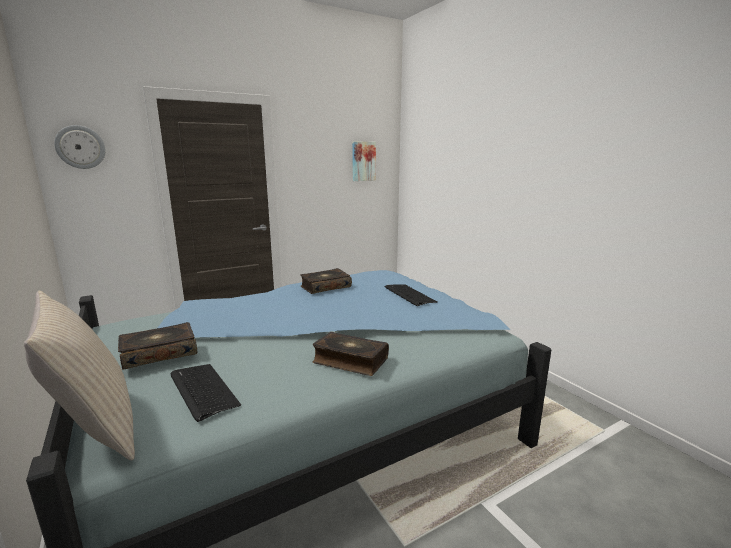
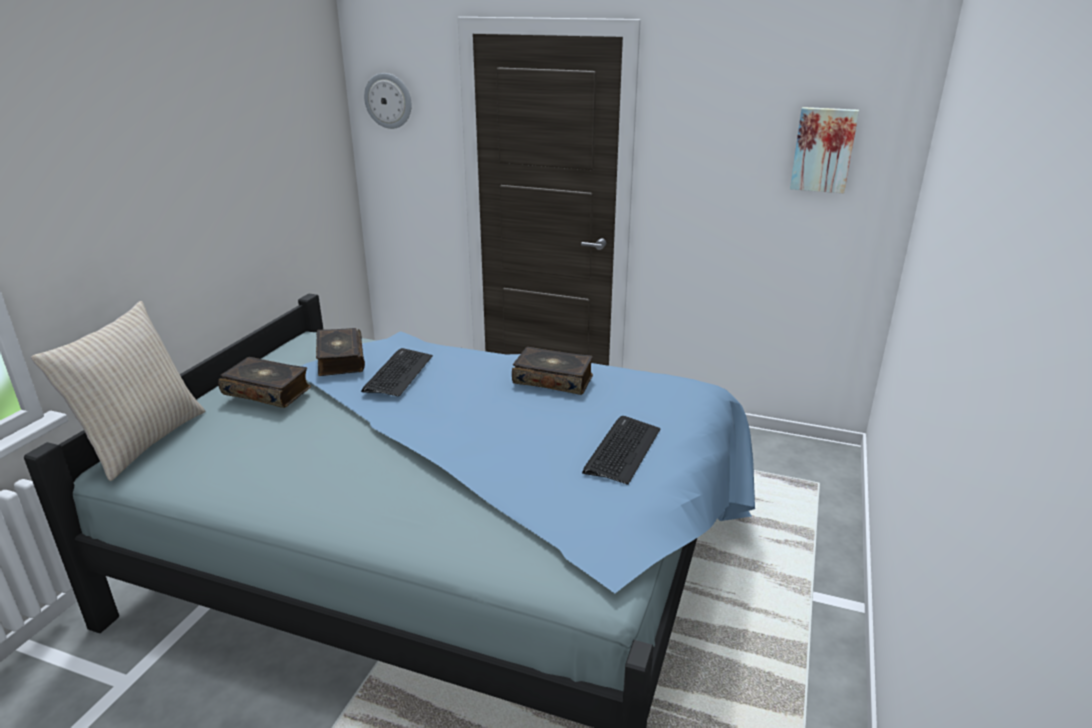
camera: 50 degrees right, 10 degrees up
(203, 390) = (230, 450): keyboard -> keyboard (398, 373)
(350, 361) = (367, 499): book -> book (340, 360)

